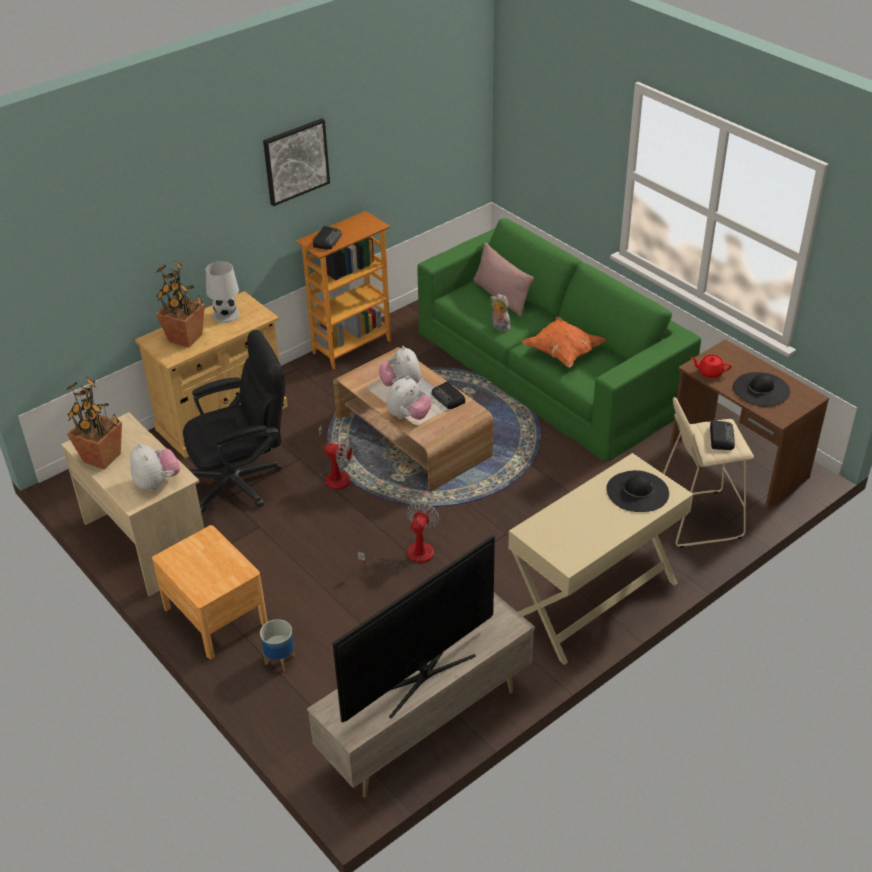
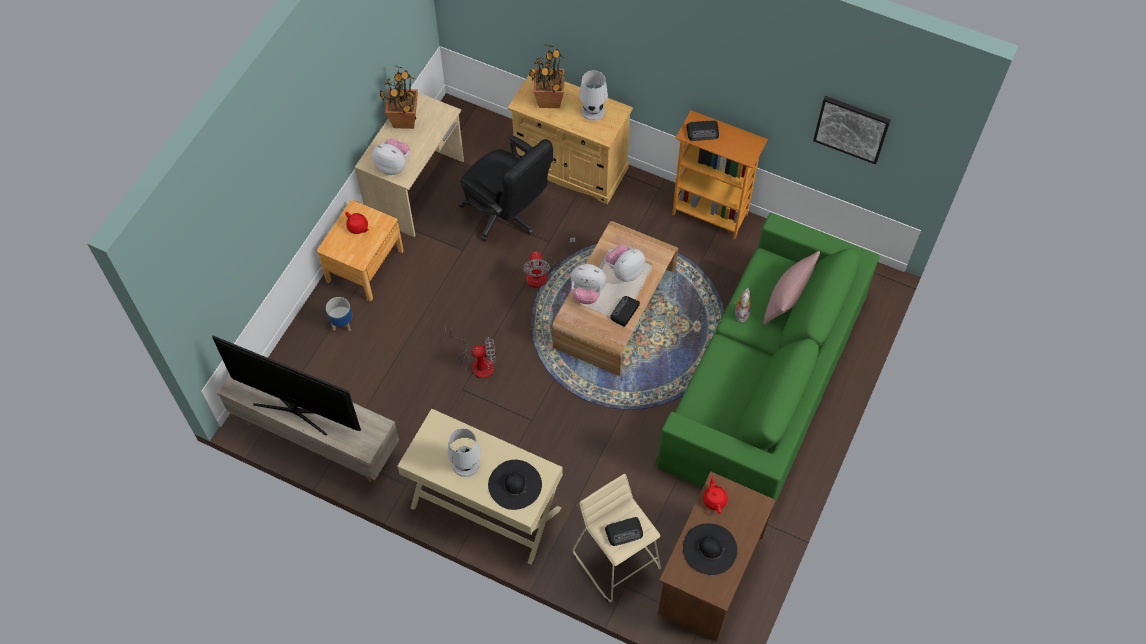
camera: 65 degrees right, 20 degrees up
(157, 483) = (393, 166): plush toy -> plush toy turned 105 degrees counterclockwise
(195, 561) = (358, 227): none -> red teapot
(296, 161) = (708, 61): picture -> picture (851, 128)
(562, 353) = (727, 376): orange pillow -> none
(594, 521) = (466, 464): none -> white table lamp

